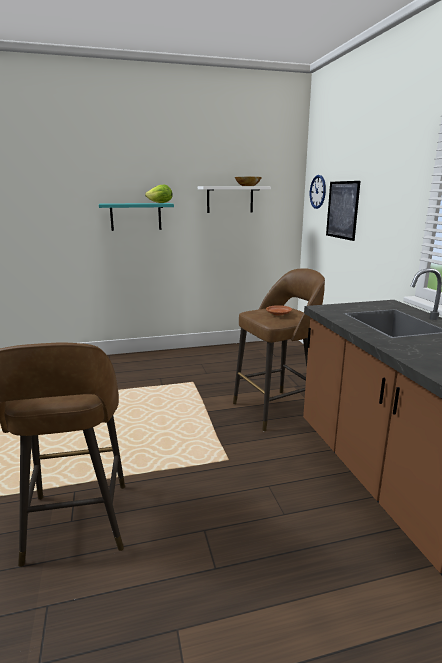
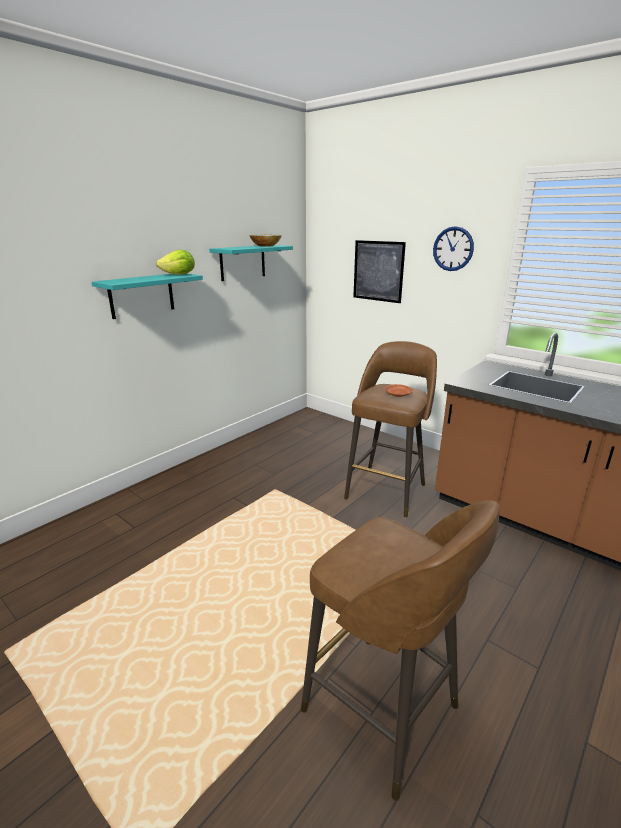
camera: 35 degrees left, 5 degrees up
(230, 199) = (242, 262): white shelf -> turquoise shelf
(318, 191) = (333, 250): wall clock -> wall clock (453, 249)

